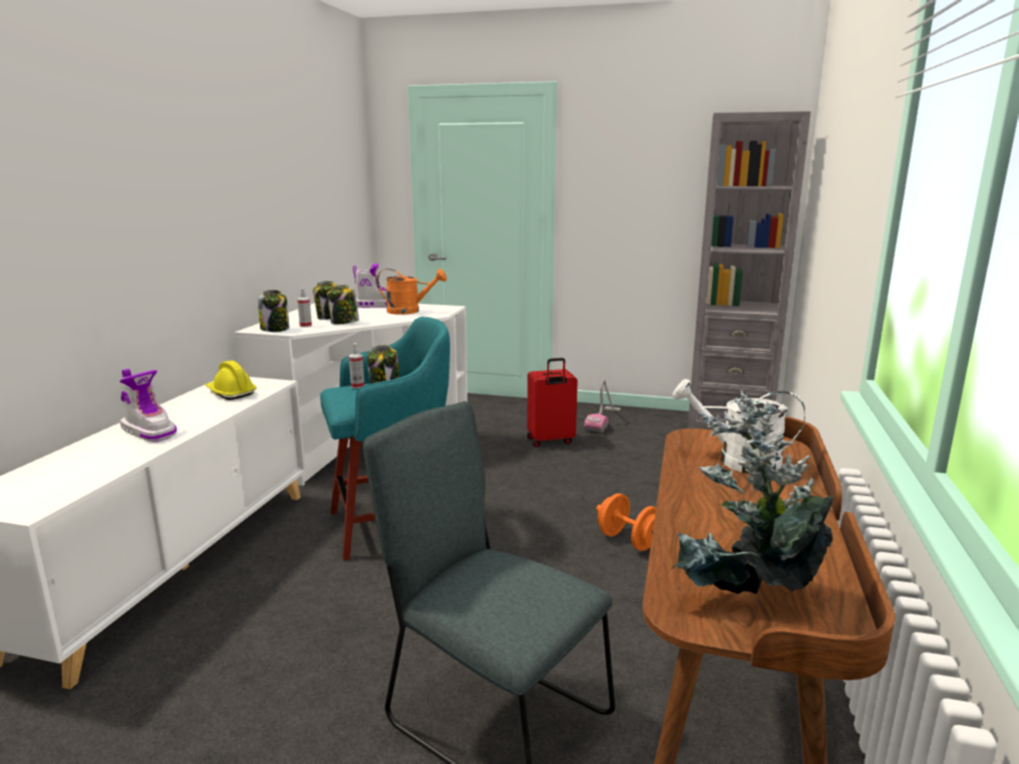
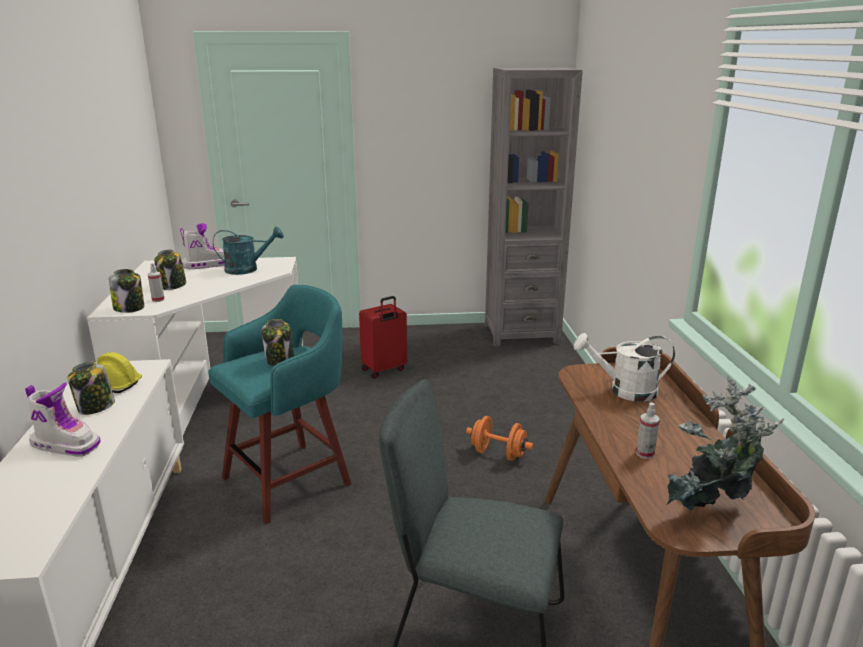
camera: 20 degrees left, 5 degrees up
(344, 322) = (195, 291): jar -> jar (95, 407)
(357, 386) = (249, 360): spray bottle -> spray bottle (645, 453)
(409, 311) = (248, 269): orange watering can -> turquoise watering can
(603, 420) = (418, 341): vacuum cleaner -> none

